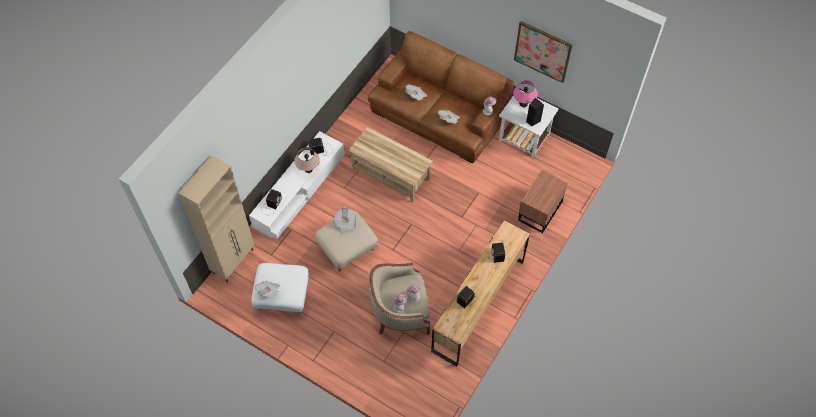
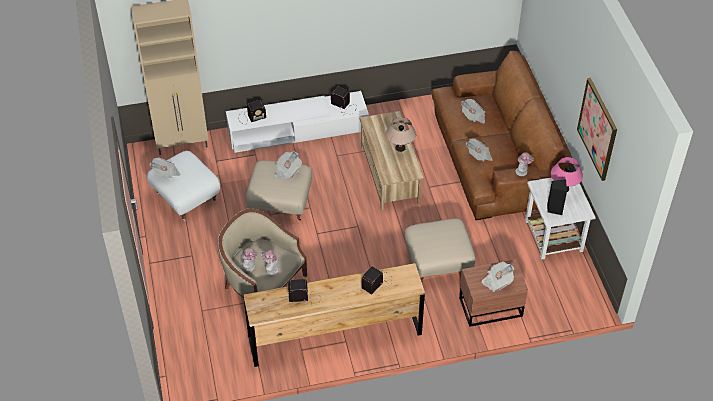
camera: 45 degrees right, 10 degrees down
(308, 170) = (314, 112): beige table lamp -> beige table lamp (400, 148)
(483, 209) = (438, 264): none -> beige ottoman
(547, 192) = (497, 281): none -> newspaper

